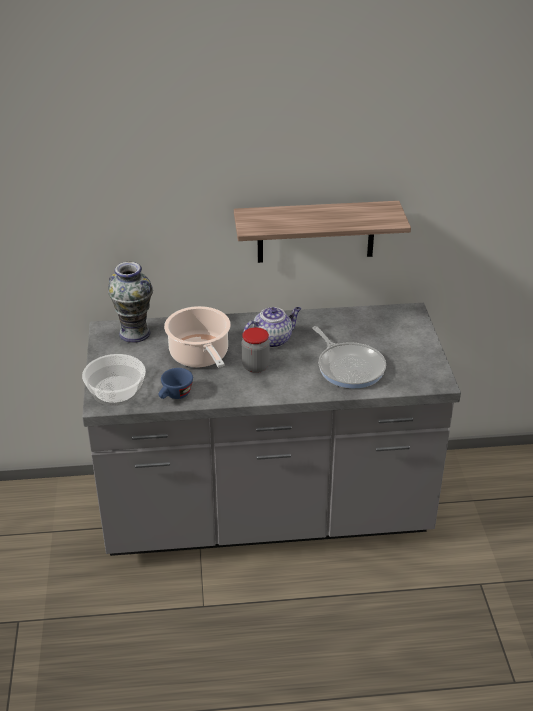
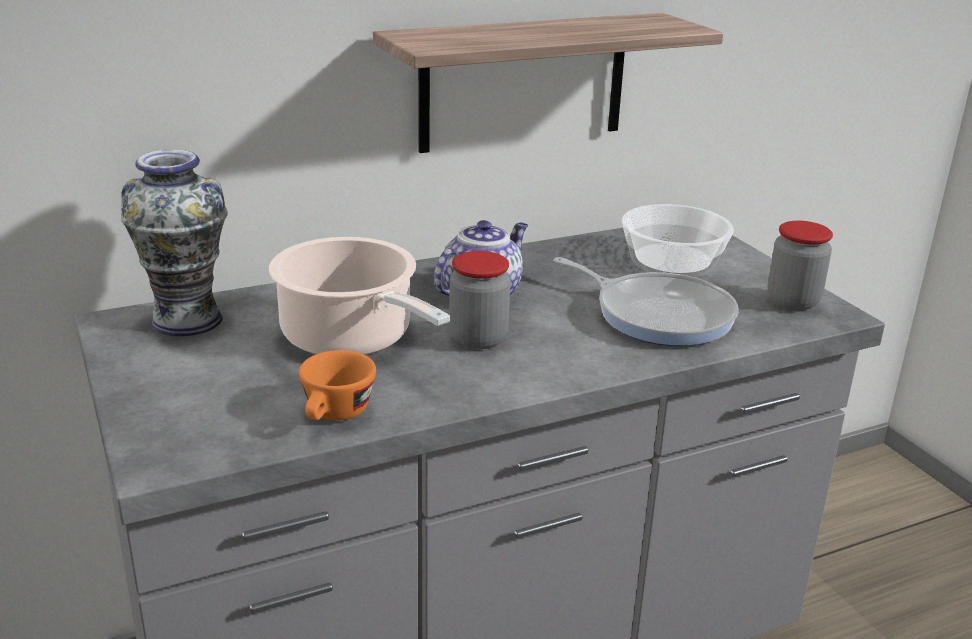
camera: 20 degrees left, 10 degrees down
(116, 390) = (186, 427): bowl -> bowl (672, 260)
(175, 396) = (335, 416): blue cup -> orange cup
(424, 370) = (792, 301): none -> jar

